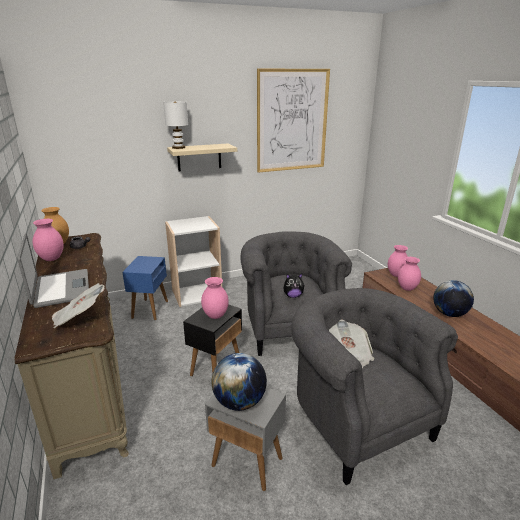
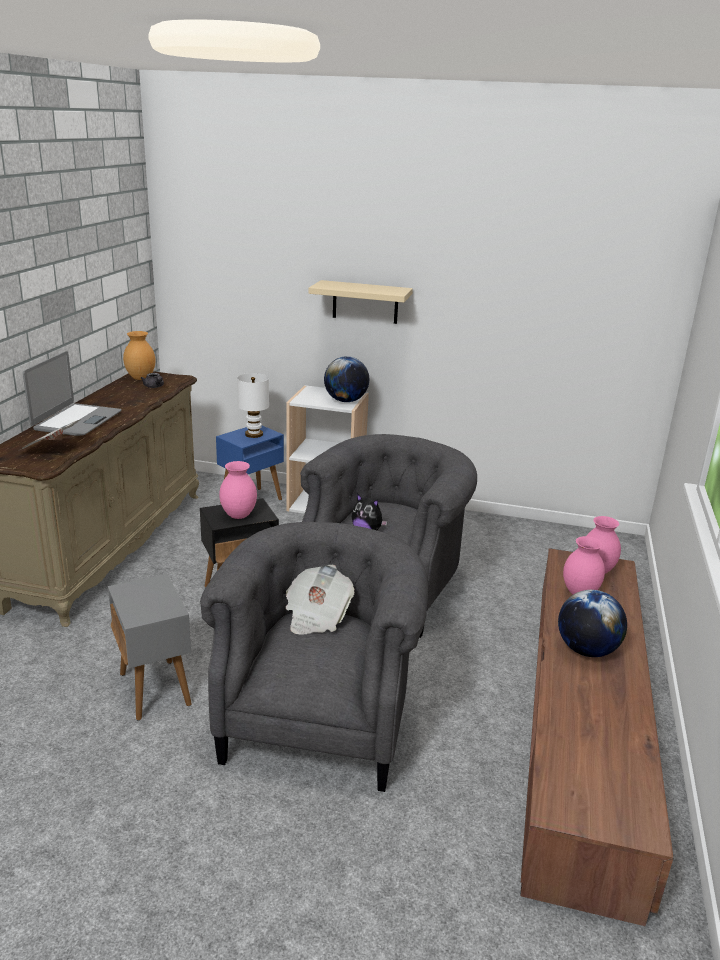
camera: 35 degrees right, 0 degrees up
(52, 259) = (113, 391): pink vase -> none
(179, 147) = (331, 283): white table lamp -> white table lamp (254, 434)
(239, 402) = (137, 599): globe -> globe (346, 401)
(292, 121) = (527, 267): picture -> none

